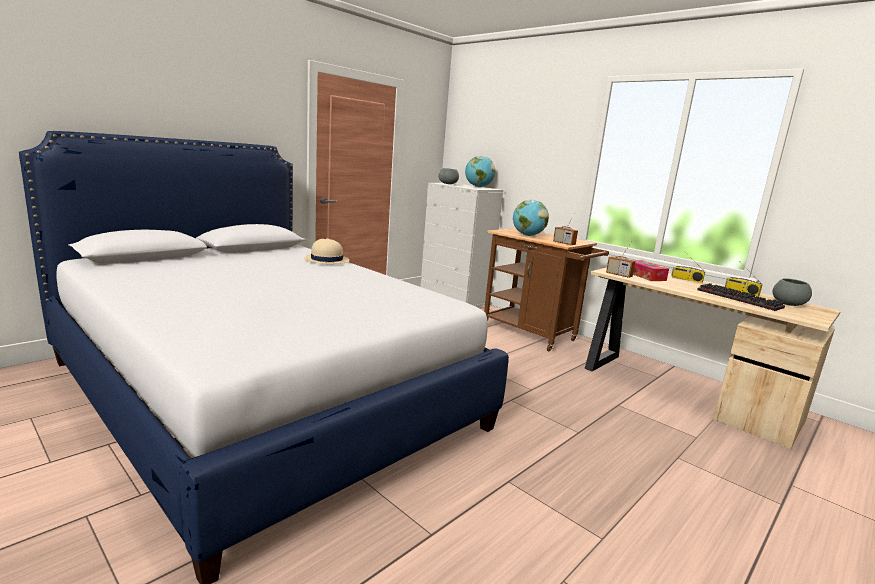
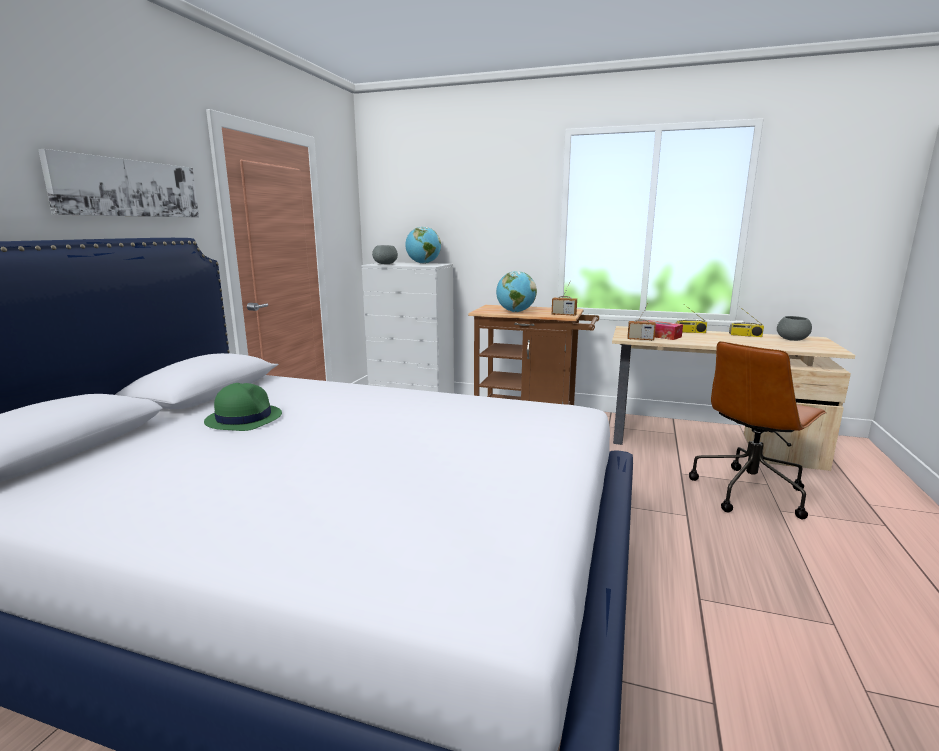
camera: 25 degrees left, 0 degrees up
(239, 111) = (127, 188): none -> picture
(247, 263) = (243, 418): none -> green hat
(326, 260) = (337, 388): beige hat -> none
(667, 436) = (749, 491): none -> brown office chair
(740, 299) = (760, 342): keyboard -> none

